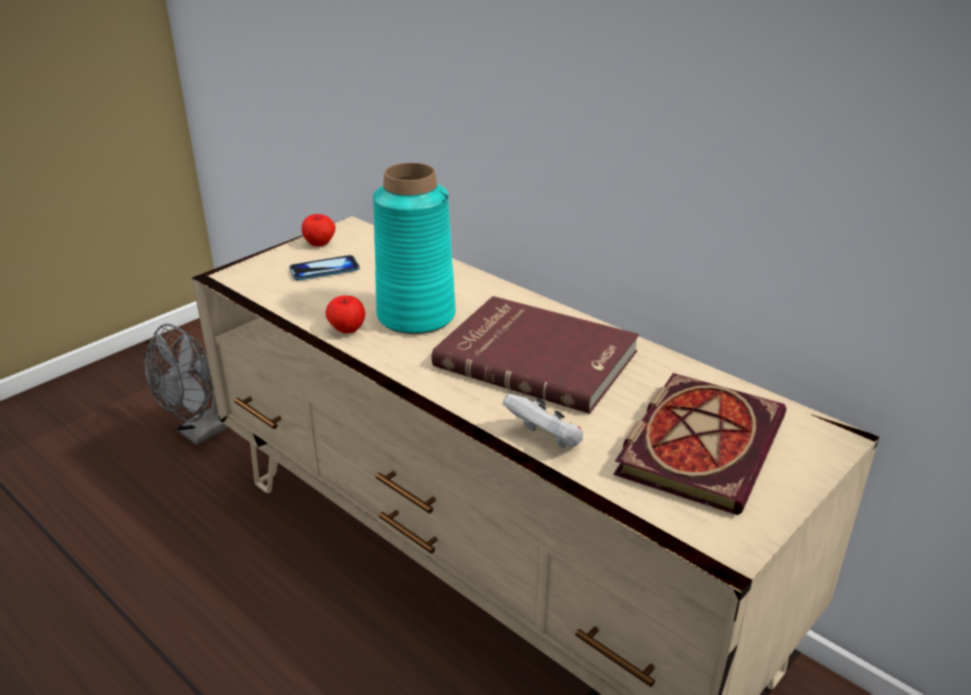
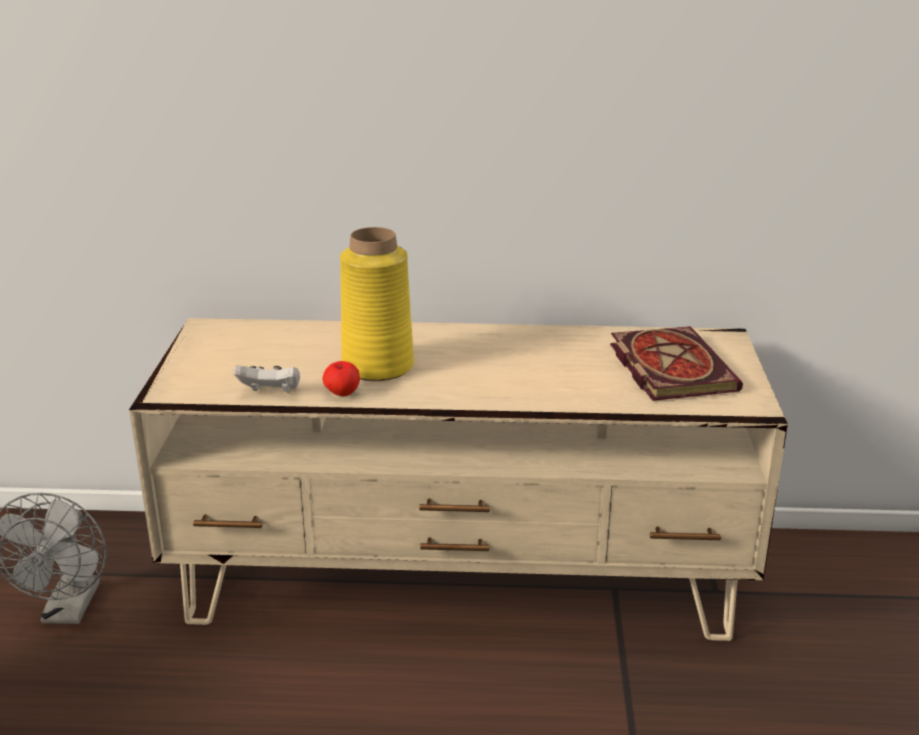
camera: 40 degrees left, 5 degrees down
(319, 243) = (201, 346): apple -> none
(324, 269) = (243, 362): phone -> none
(415, 316) = (377, 366): turquoise vase -> yellow vase
(538, 357) = (505, 359): red book -> none
(545, 440) = (586, 401): white game controller -> white game controller (270, 392)

